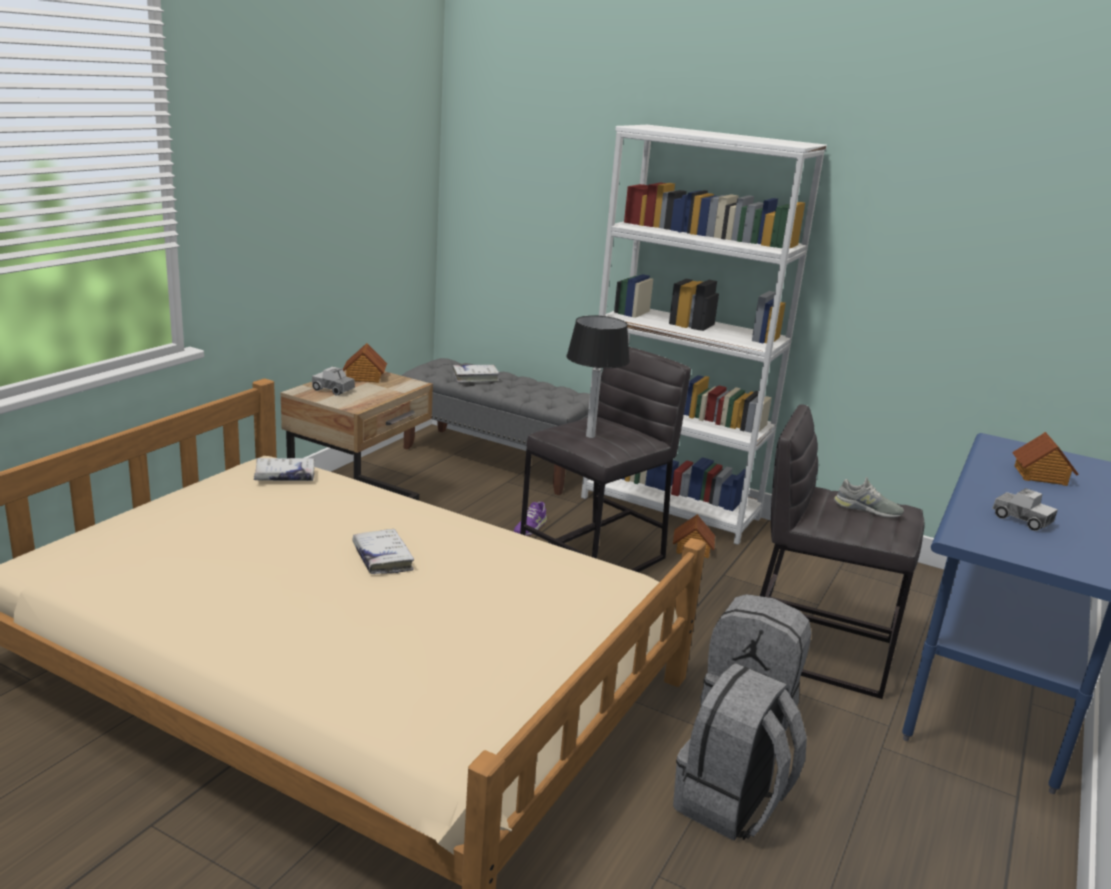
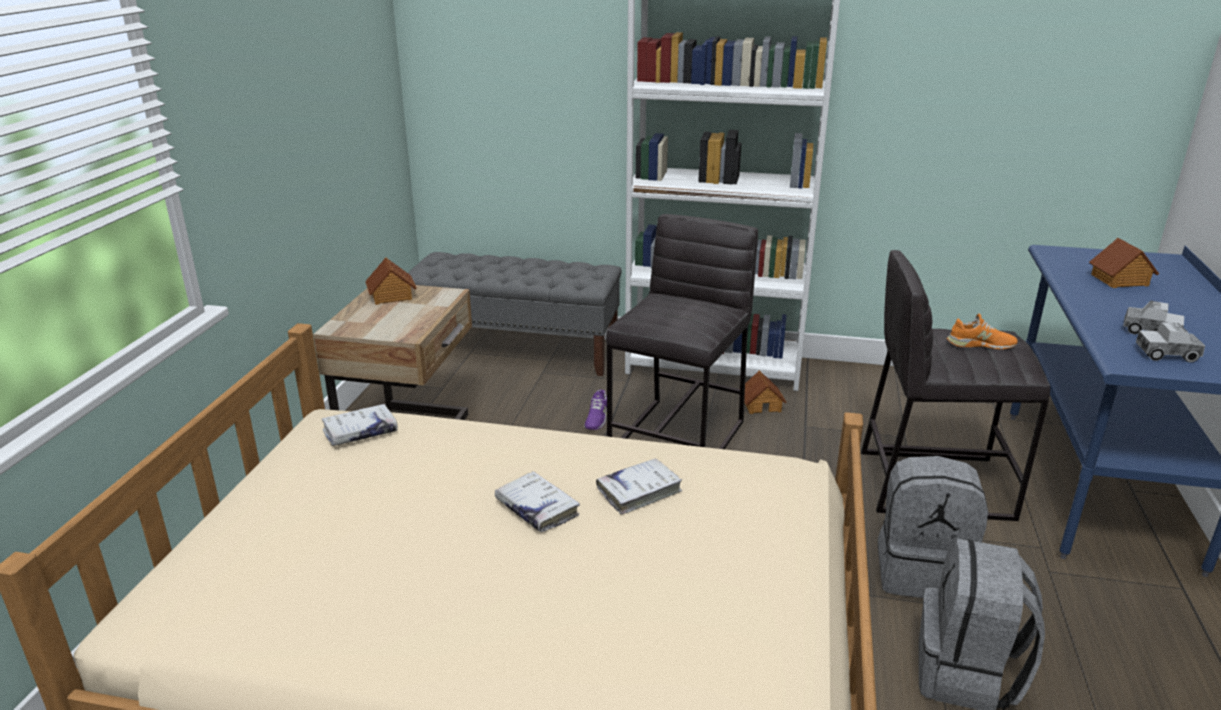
camera: 15 degrees left, 5 degrees up
(333, 390) = (370, 319): toy truck -> toy truck (1167, 354)
(475, 378) = (485, 269): white book -> white book (639, 491)
(591, 436) = (676, 318): table lamp -> none
(867, 509) = (980, 344): grey shoe -> orange shoe

